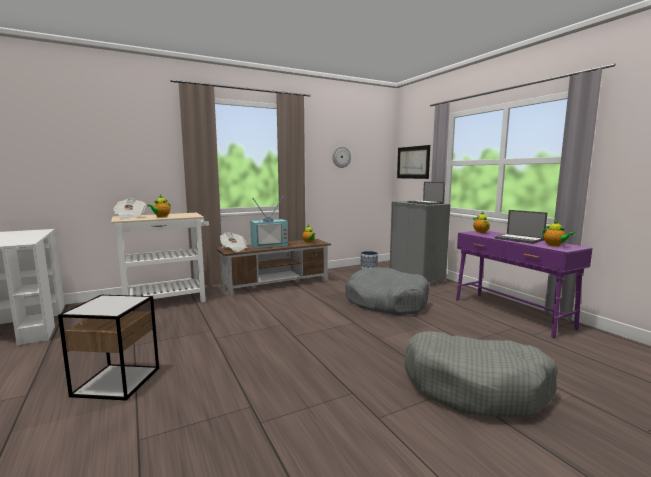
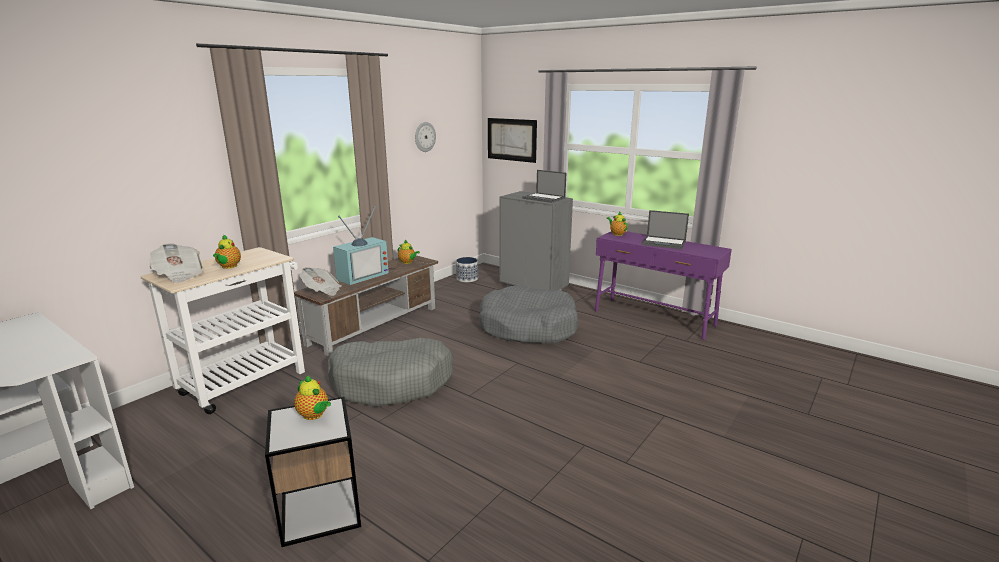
camera: 25 degrees left, 10 degrees up
(475, 386) = (677, 408): grey dog bed -> grey dog bed (392, 382)
(555, 245) = (701, 250): teapot -> teapot (314, 415)

